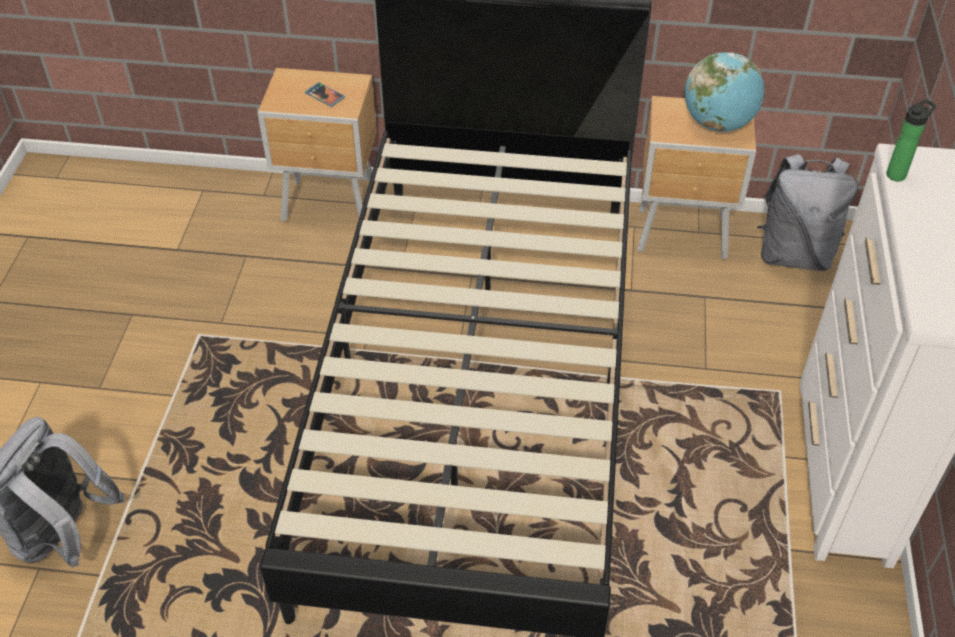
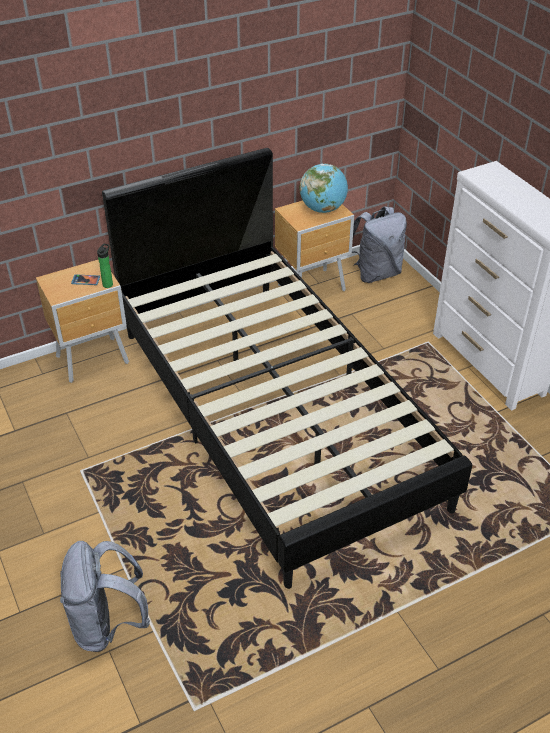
camera: 35 degrees left, 5 degrees down
(898, 174) = (480, 182): bottle -> bottle (108, 284)

